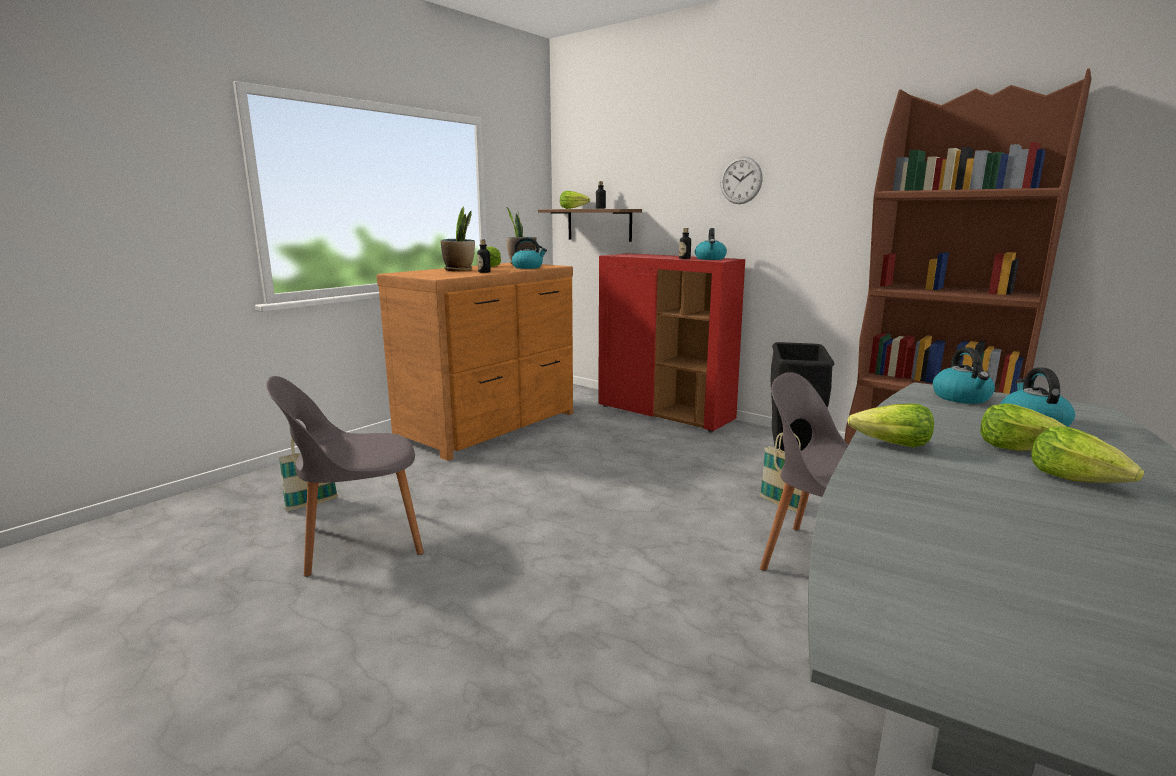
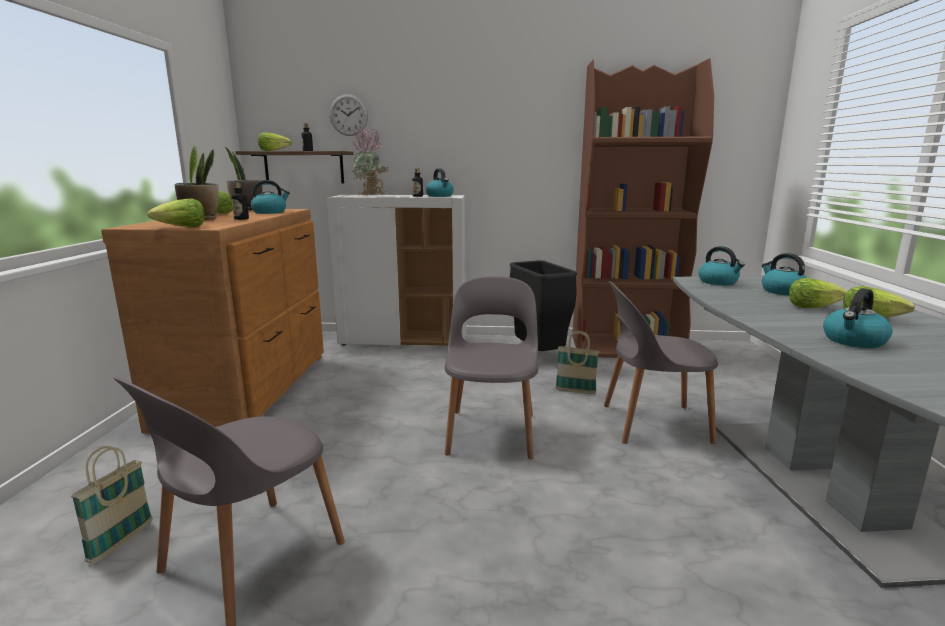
camera: 35 degrees left, 0 degrees up
(638, 515) = (491, 431): none -> grey chair
(644, 255) = (371, 196): none -> potted plant
(665, 414) = (404, 340): red cabinet -> white cabinet
(741, 180) = (453, 126): wall clock -> wall clock (348, 115)
(892, 445) = (762, 318): lettuce -> lettuce (181, 227)
(947, 493) = (853, 341): none -> kettle

